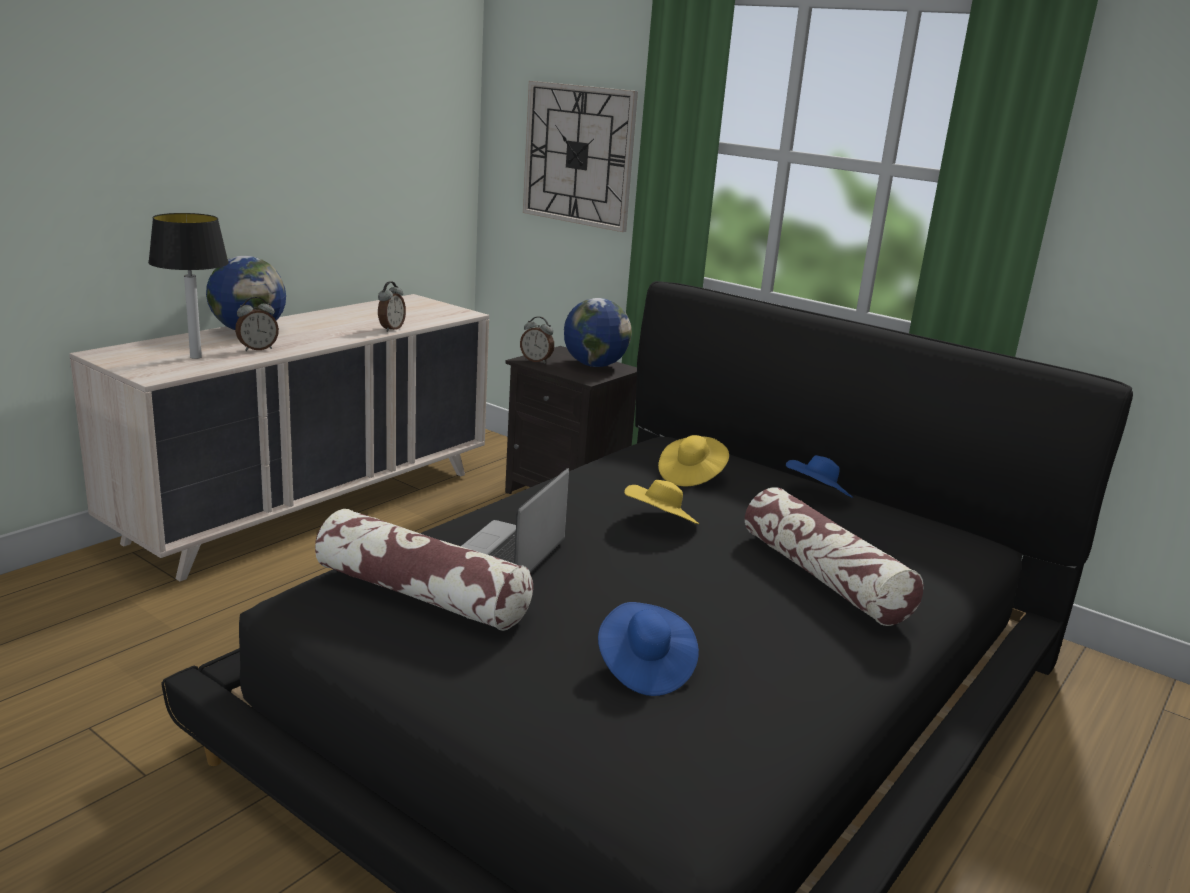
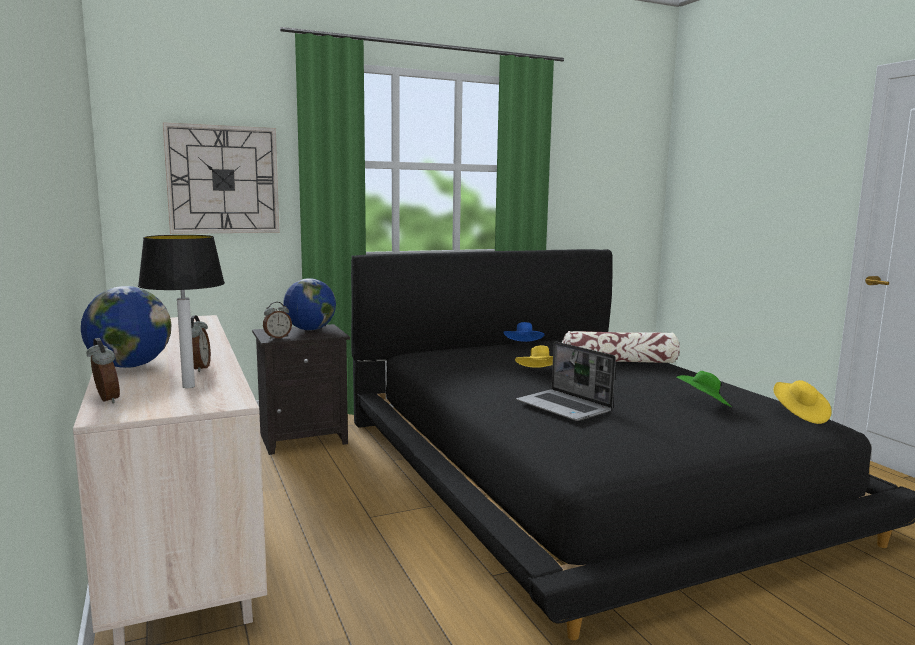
camera: 60 degrees left, 10 degrees down
(390, 329) = (209, 335): alarm clock -> alarm clock (105, 400)
(420, 594) = (602, 432): pillow -> none
(644, 668) = (703, 404): blue hat -> green hat
(691, 476) = (479, 357): yellow hat -> yellow hat (799, 415)

